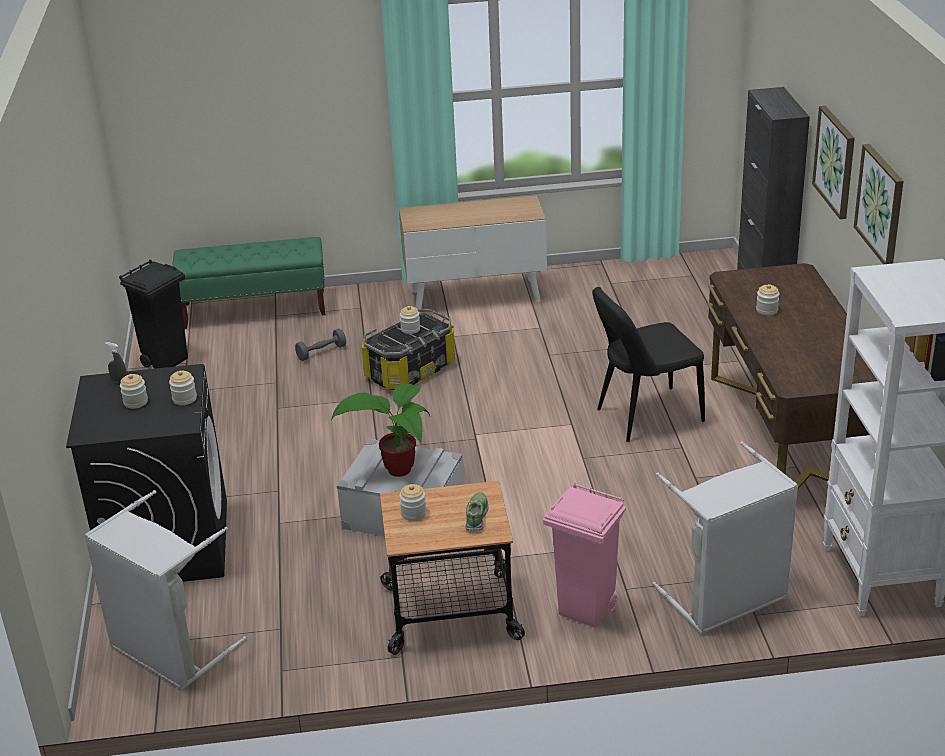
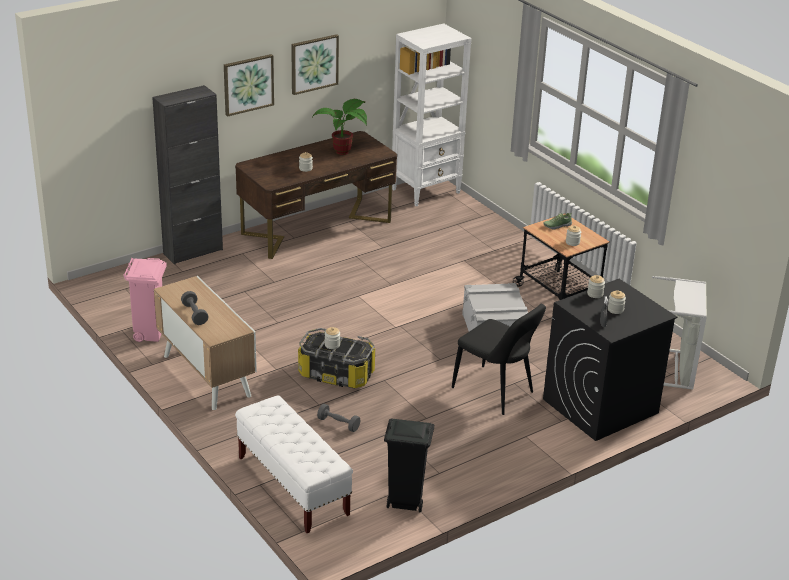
camera: 120 degrees left, 0 degrees up
(255, 310) = (292, 486): green bench -> white bench
(395, 471) = (500, 302): potted plant -> potted plant (344, 153)
(465, 208) = (194, 314): none -> grey dumbbell
(587, 611) = (520, 257): pink trash can -> pink trash can (149, 334)
(645, 416) = (331, 273): black chair -> black chair (495, 392)
(727, 600) = (478, 224): grey laundry basket -> none

